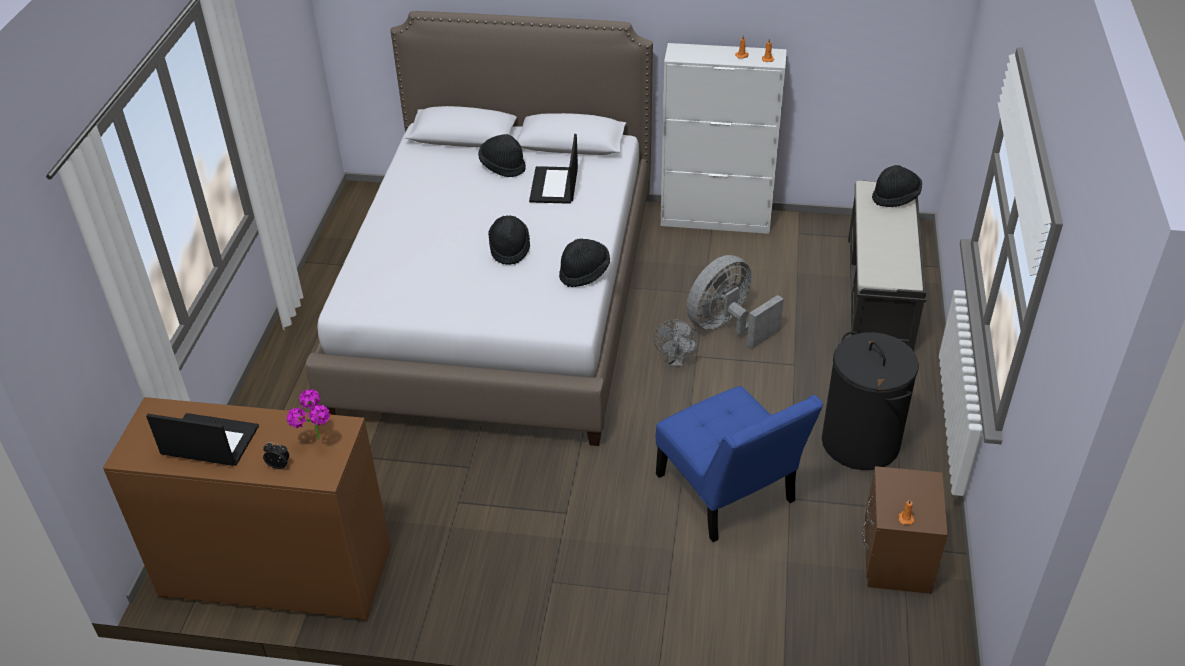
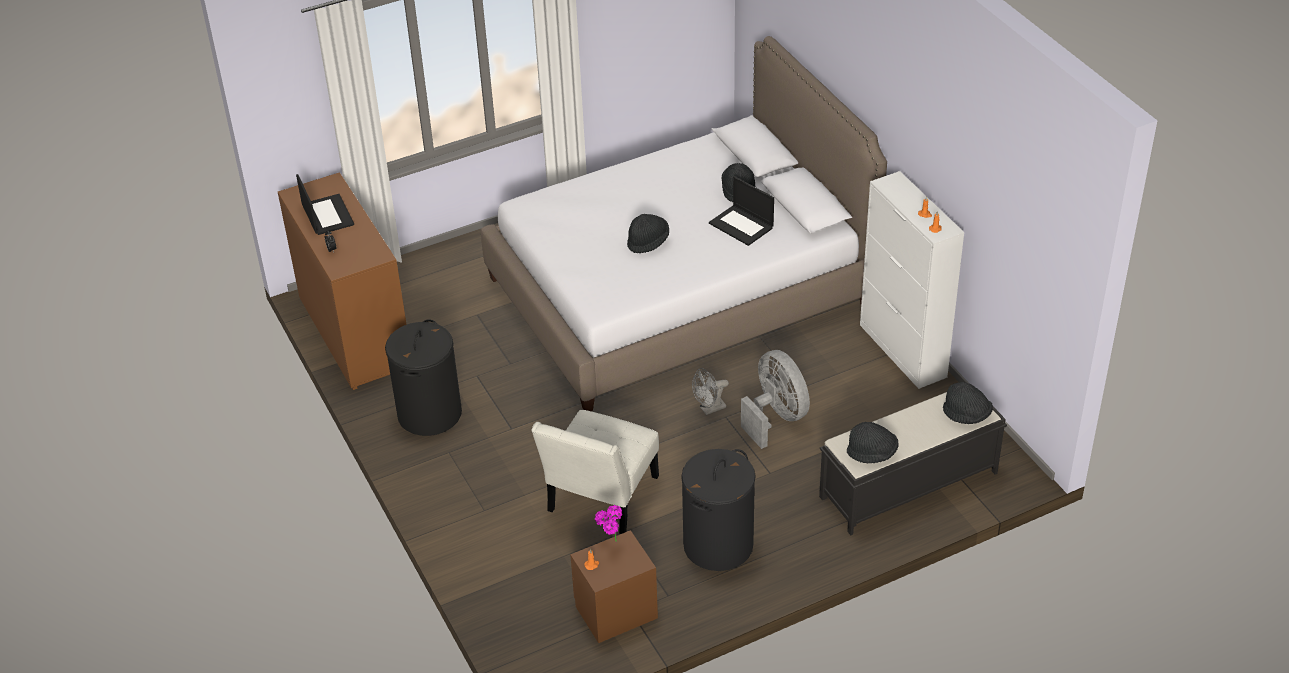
camera: 55 degrees right, 0 degrees up
(317, 444) = (359, 254): potted plant -> potted plant (610, 544)
(475, 569) = (429, 413): none -> black laundry basket
(554, 186) = (742, 225): laptop -> laptop turned 105 degrees counterclockwise
(584, 273) = (658, 288): black hat -> black hat (872, 453)
(727, 326) = (776, 417): grey fan -> grey fan turned 45 degrees clockwise
(729, 494) = (600, 498): blue chair -> white chair

